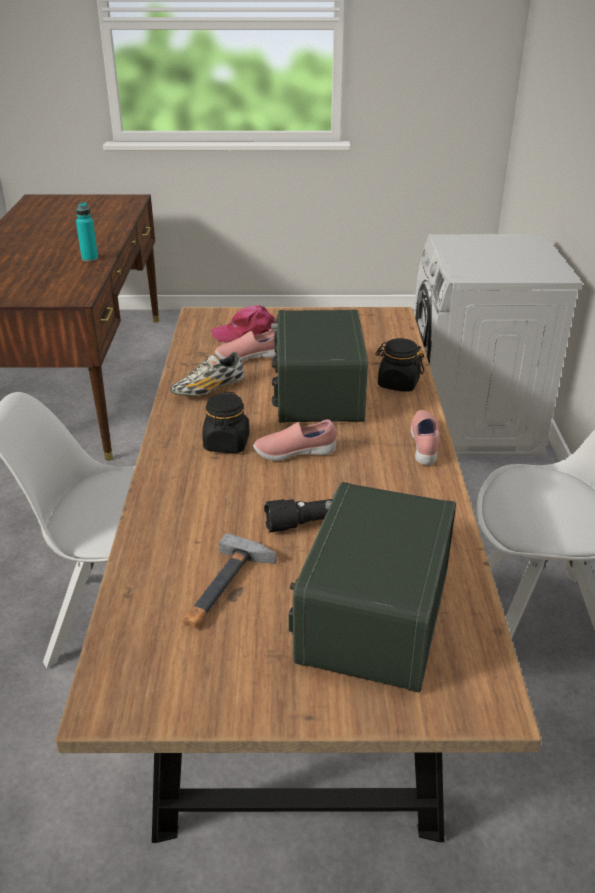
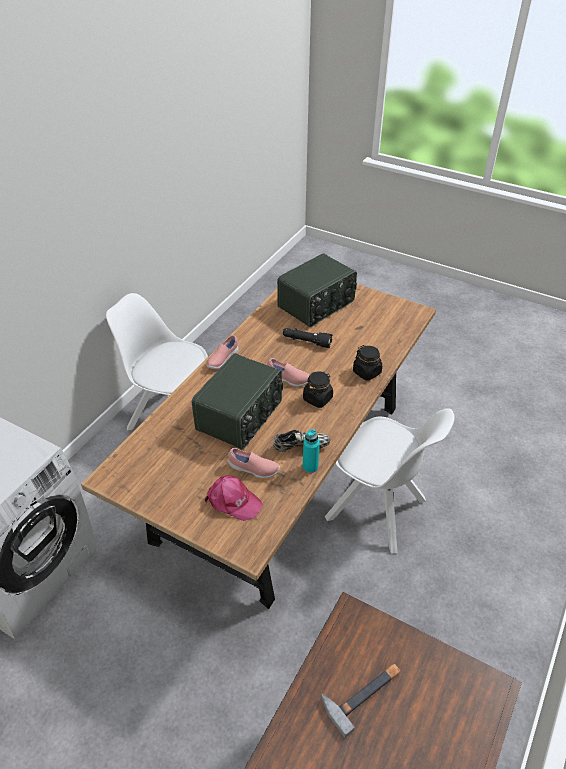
camera: 150 degrees left, 10 degrees up
(90, 259) = (304, 734): turquoise bottle -> turquoise bottle (310, 467)
(224, 588) = (361, 330): hammer -> hammer (363, 693)
(398, 384) = (187, 405): black jar -> black jar (367, 372)

